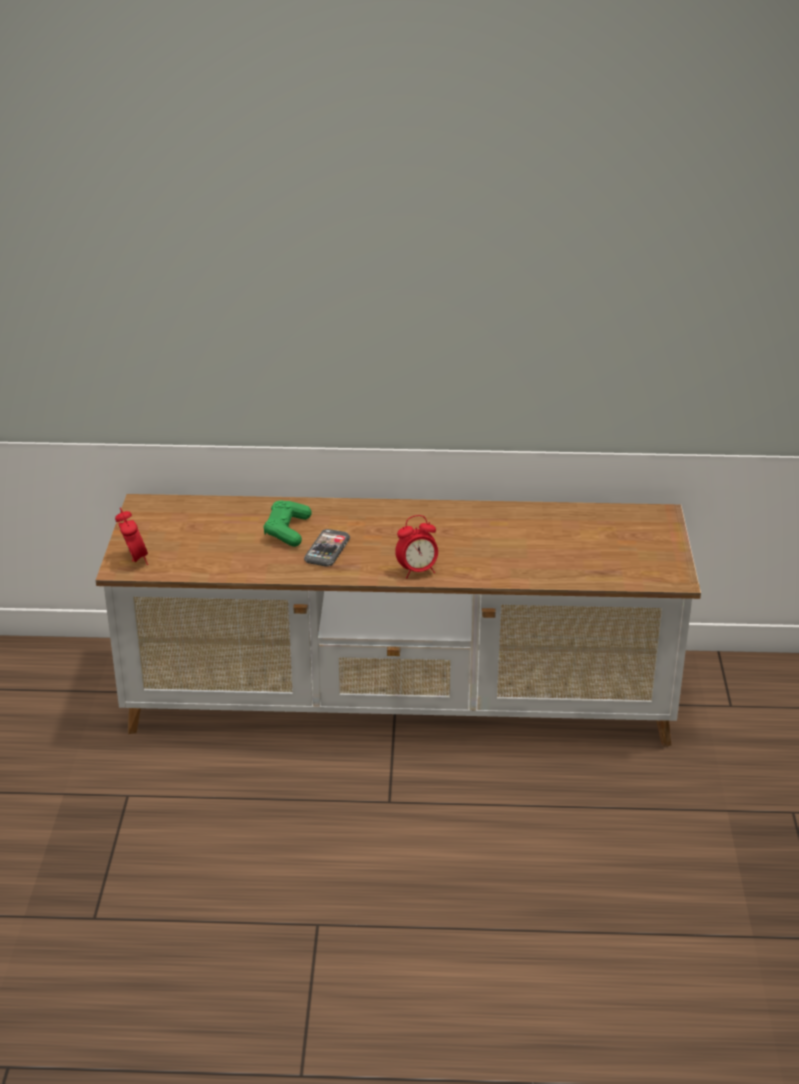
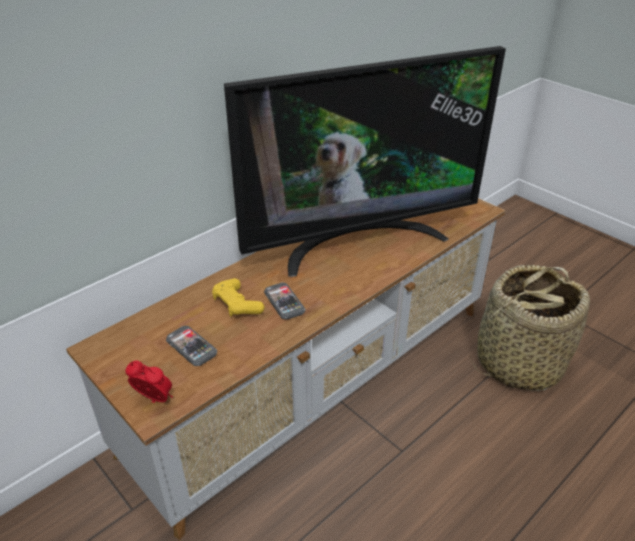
camera: 45 degrees left, 5 degrees up
(208, 541) = (191, 347): none -> phone
(287, 530) = (237, 304): green game controller -> yellow game controller
(417, 571) = (360, 283): alarm clock -> none
(481, 537) = (359, 240): none -> television
(640, 818) = (518, 362): none -> basket

